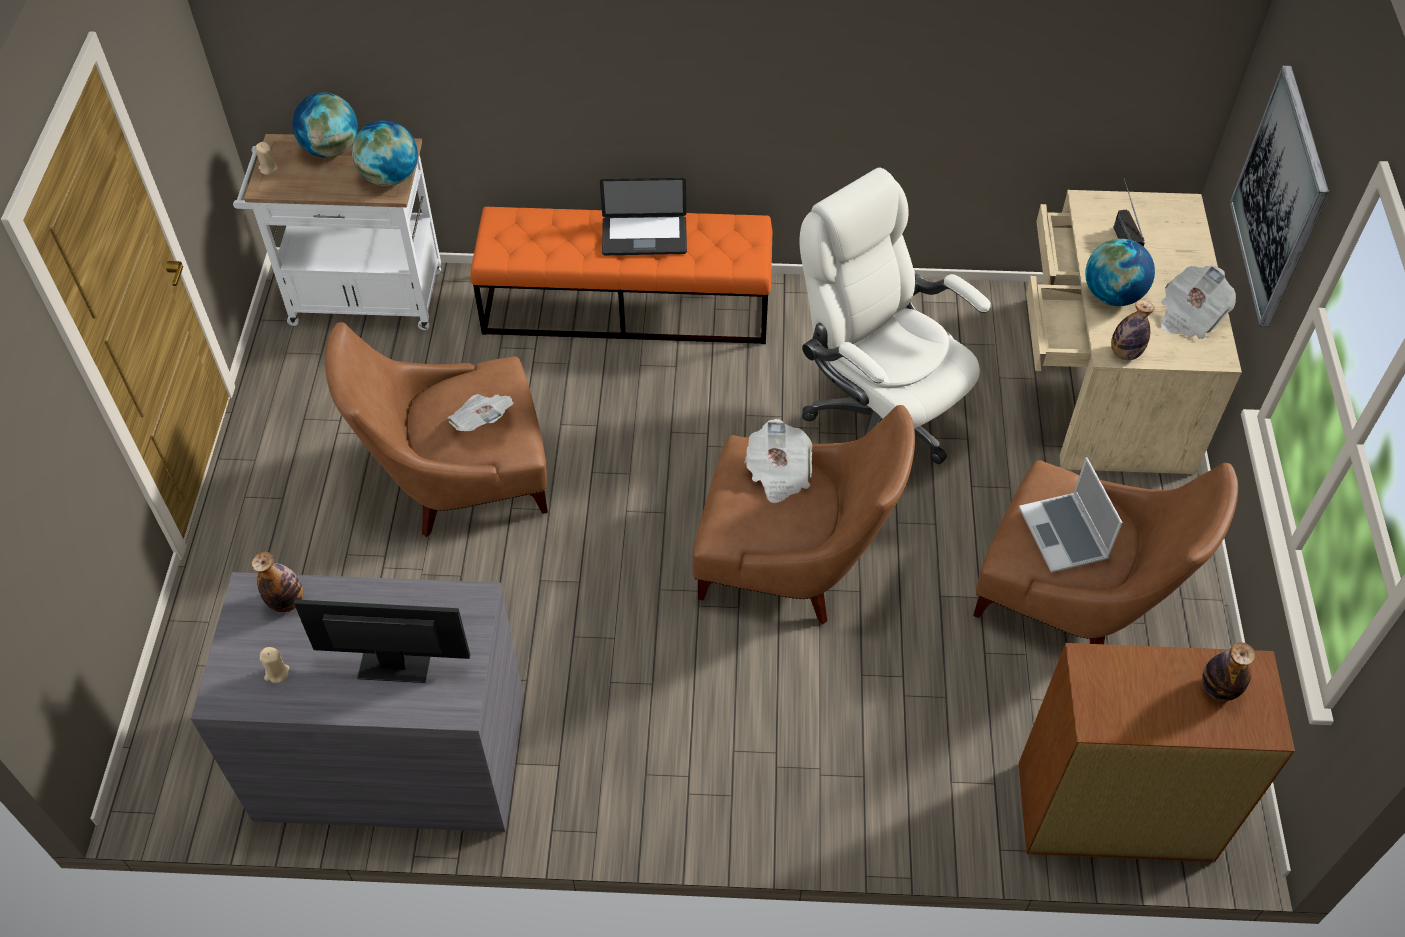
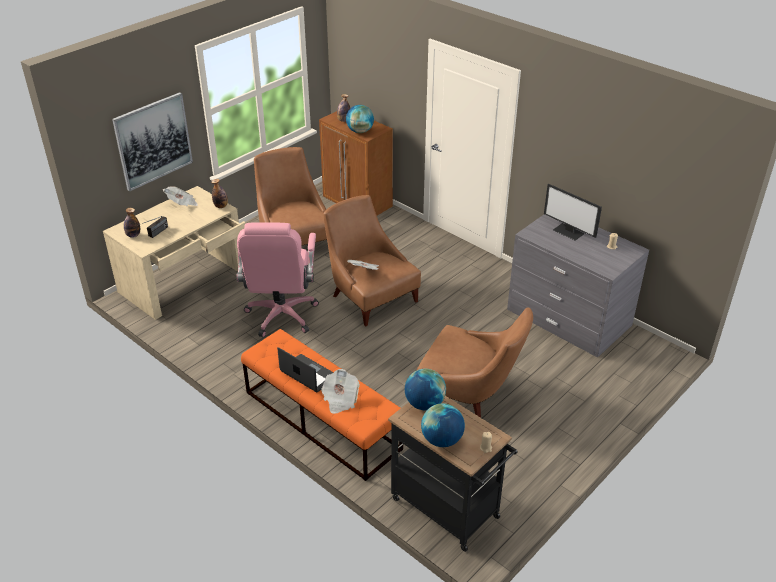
camera: 140 degrees left, 15 degrees down
(287, 601) = (596, 263): bottle -> bottle (133, 235)
(361, 298) = (447, 510): white cart -> black cart
(482, 422) = (458, 346): newspaper -> newspaper (340, 399)
(877, 420) = (281, 316): white office chair -> pink office chair
(1064, 535) = (298, 212): laptop -> none
(1112, 295) = (194, 221): globe -> globe (360, 131)

